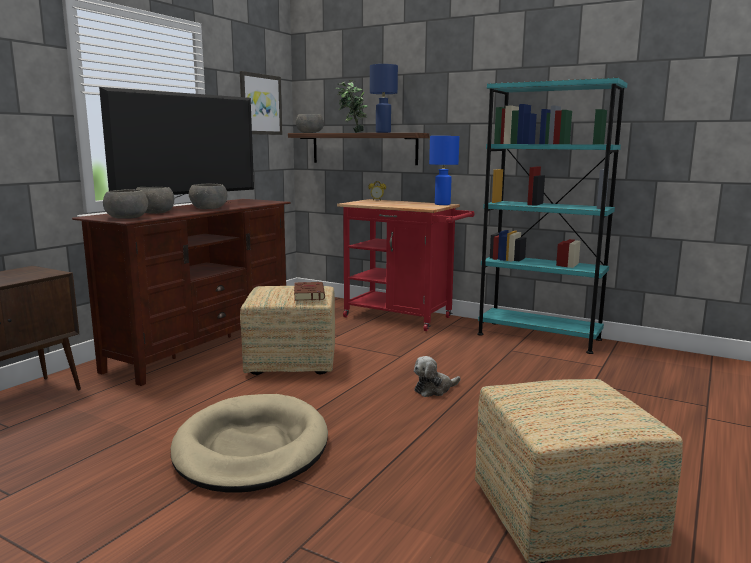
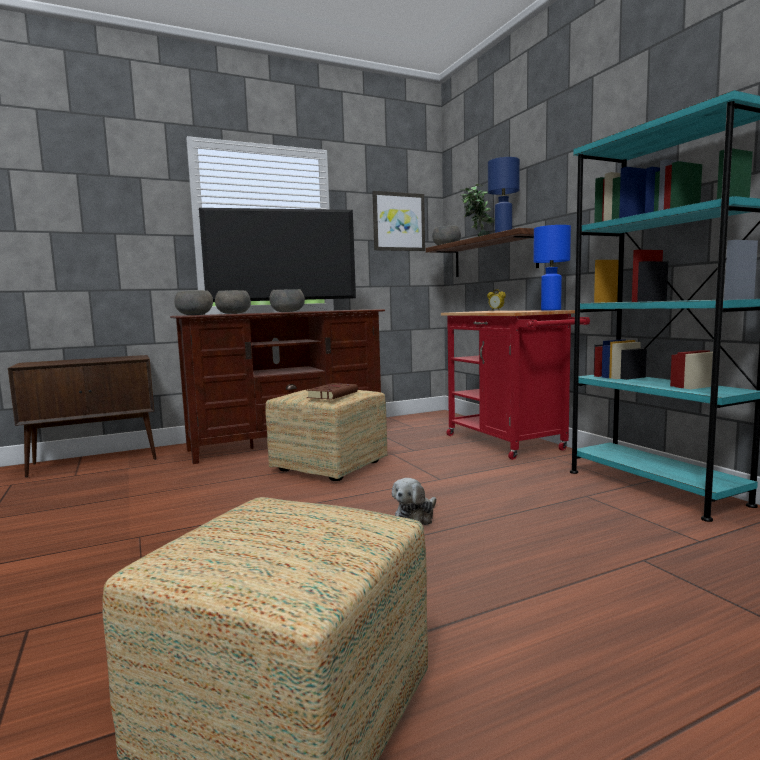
camera: 35 degrees right, 5 degrees down
(251, 448) = (165, 530): beige dog bed -> none
(434, 389) = (415, 518): plush toy -> plush toy turned 60 degrees counterclockwise

